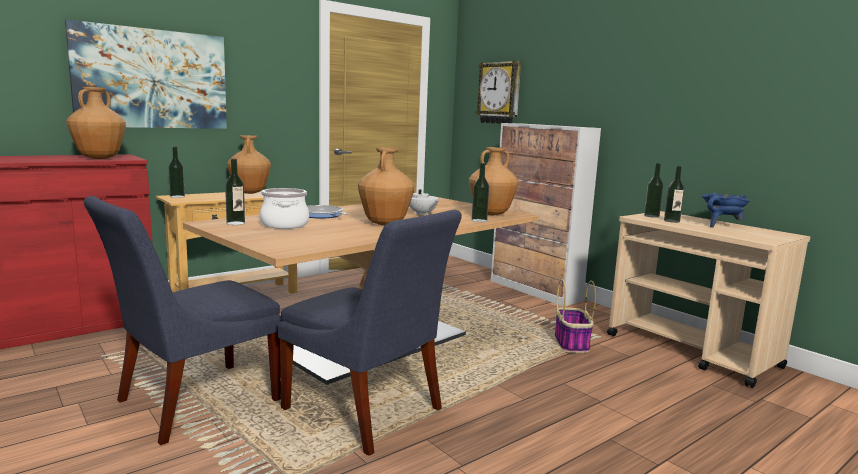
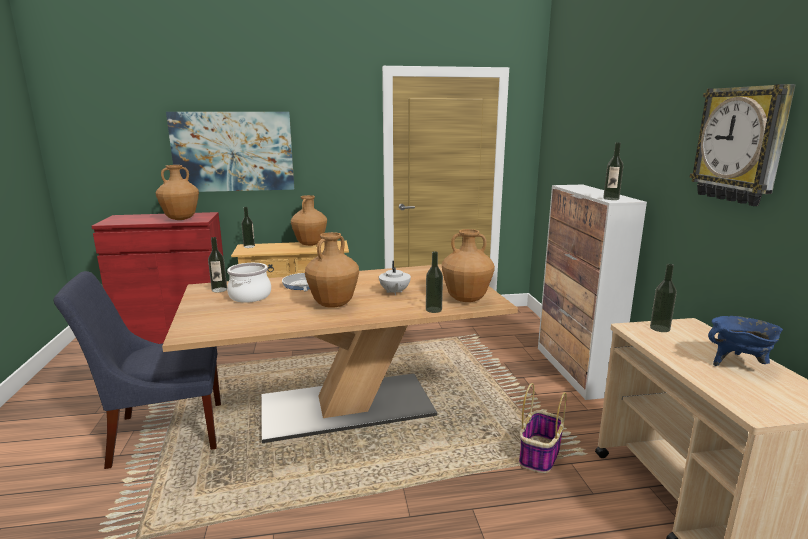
camera: 30 degrees right, 5 degrees up
(366, 412) = (260, 484): blue chair -> none
(499, 93) = (571, 147): wall clock -> wall clock (740, 145)
(671, 221) = (672, 343): bottle -> bottle (611, 199)

